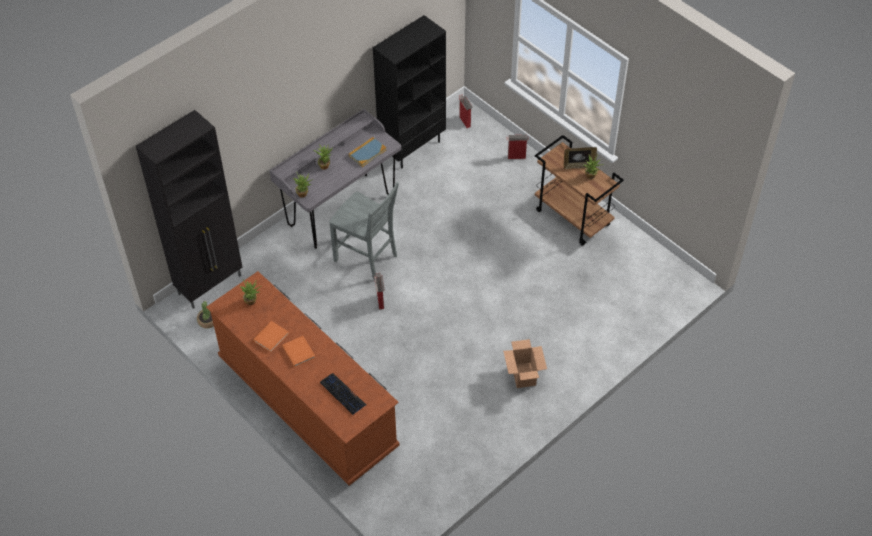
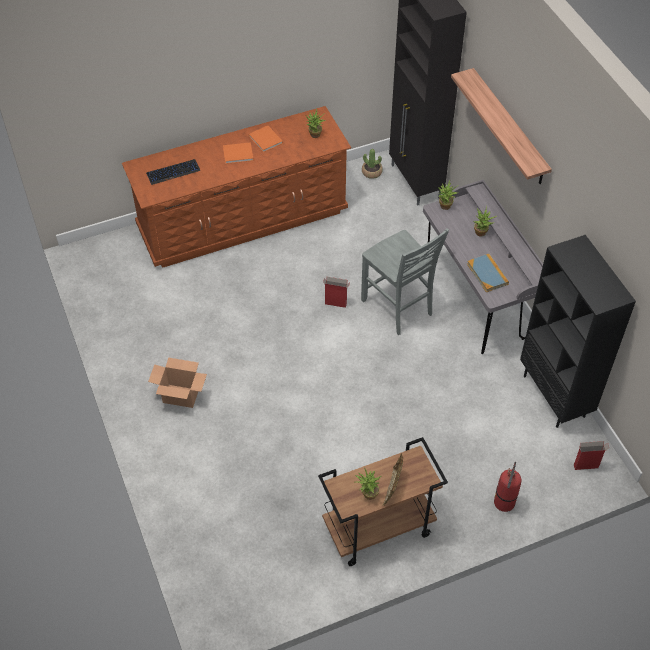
camera: 110 degrees right, 0 degrees up
(272, 106) = (509, 128): none -> shelf
(367, 258) = (398, 308): grey chair -> grey chair turned 90 degrees counterclockwise
(516, 157) = (504, 503): cardboard box -> fire extinguisher

